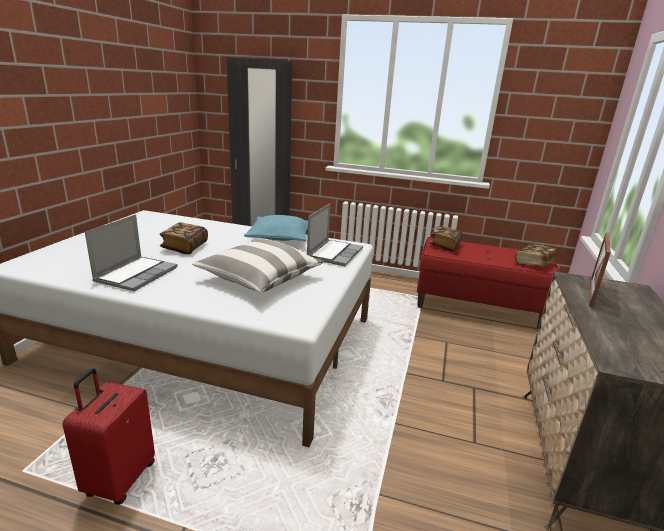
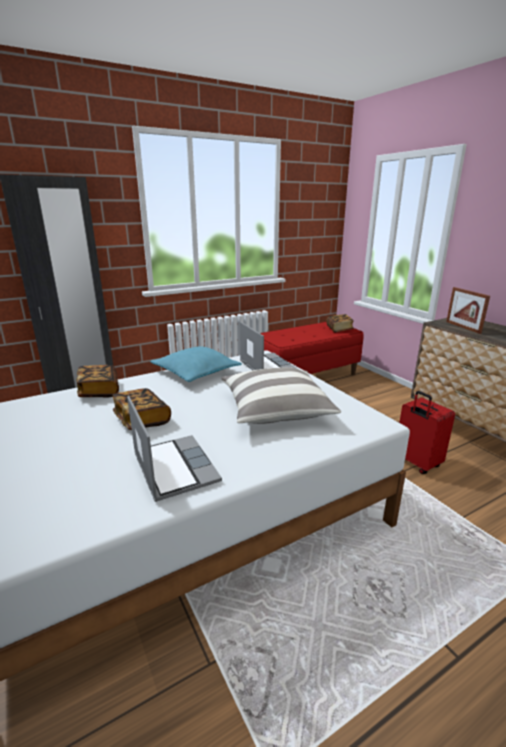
camera: 45 degrees left, 0 degrees up
(119, 479) = (354, 674): red suitcase -> red suitcase (416, 463)
(445, 245) = (277, 336): book -> book (99, 391)

